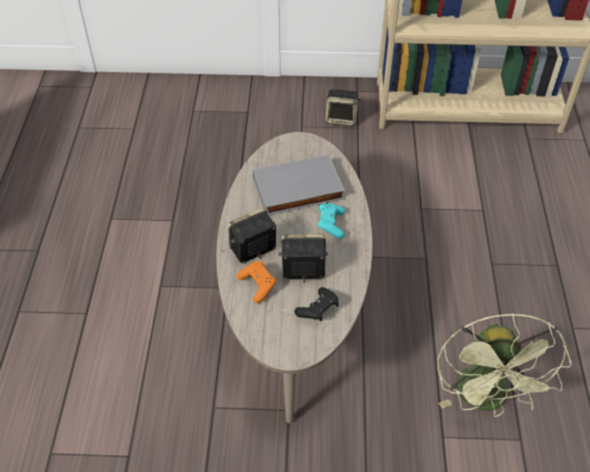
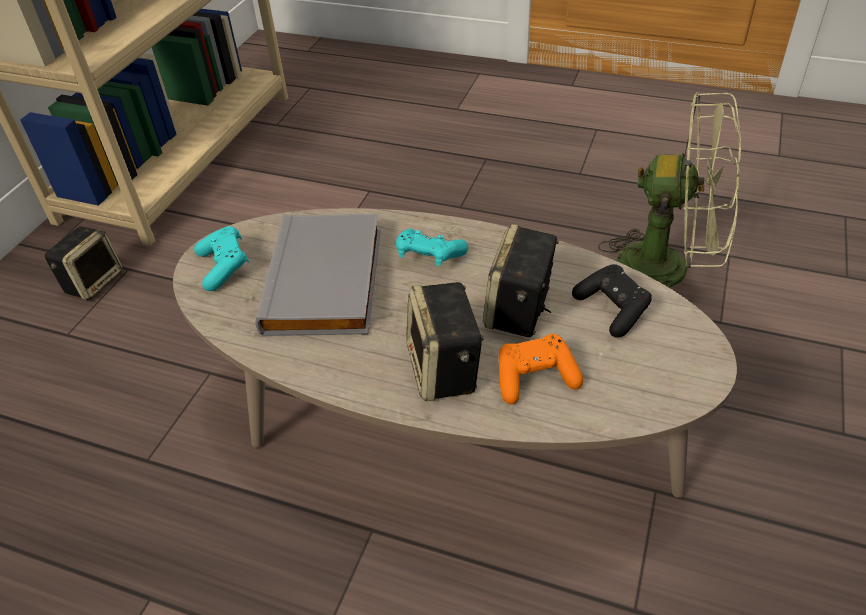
camera: 70 degrees left, 5 degrees down
(294, 149) = (224, 267): none -> turquoise game controller

